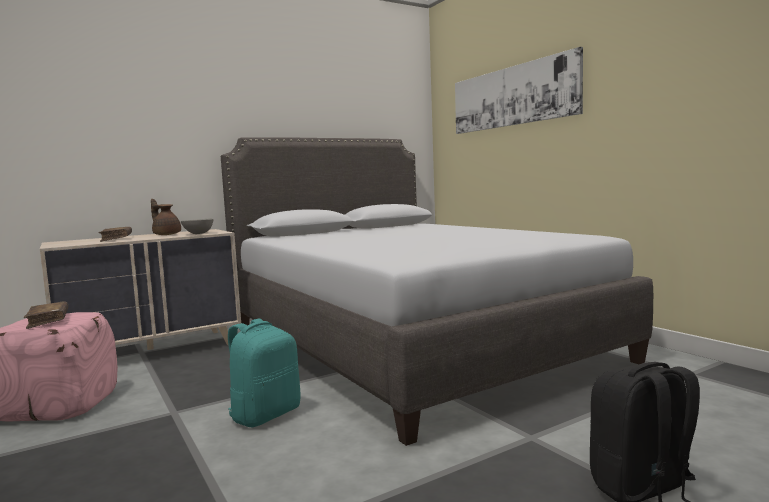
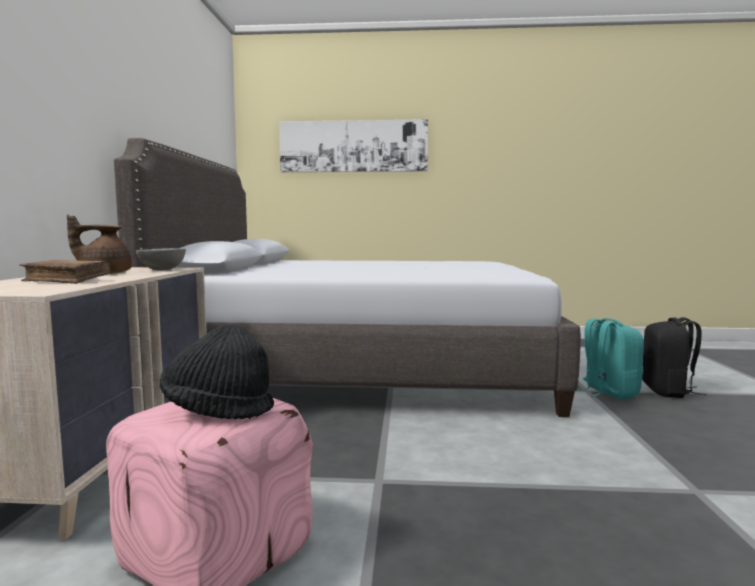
camera: 55 degrees left, 0 degrees up
(48, 321) = (218, 409): brown book -> black hat
(265, 415) = (449, 444): turquoise backpack -> turquoise backpack (608, 392)

